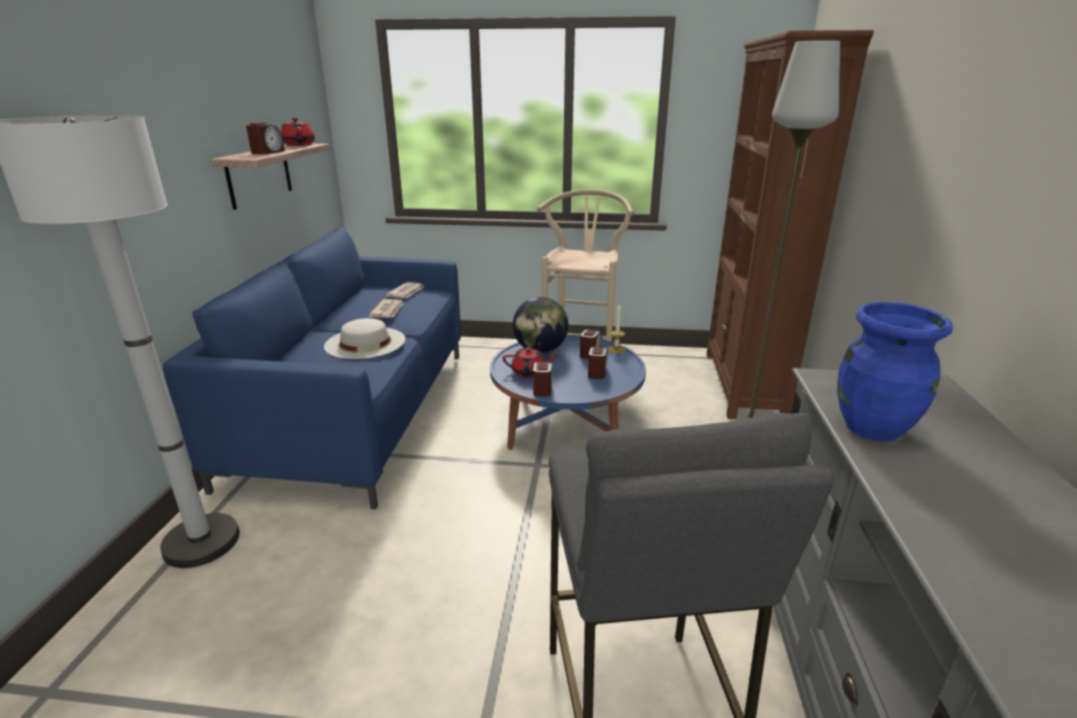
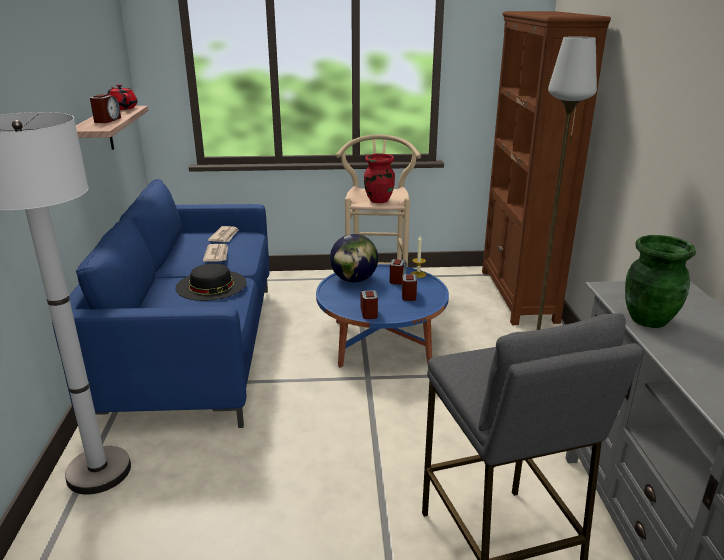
camera: 10 degrees left, 0 degrees up
(365, 342) = (211, 285): white hat -> black hat
(529, 372) = (352, 300): red teapot -> none
(581, 262) = (378, 200): none -> red vase
(873, 427) = (649, 319): blue vase -> green vase

